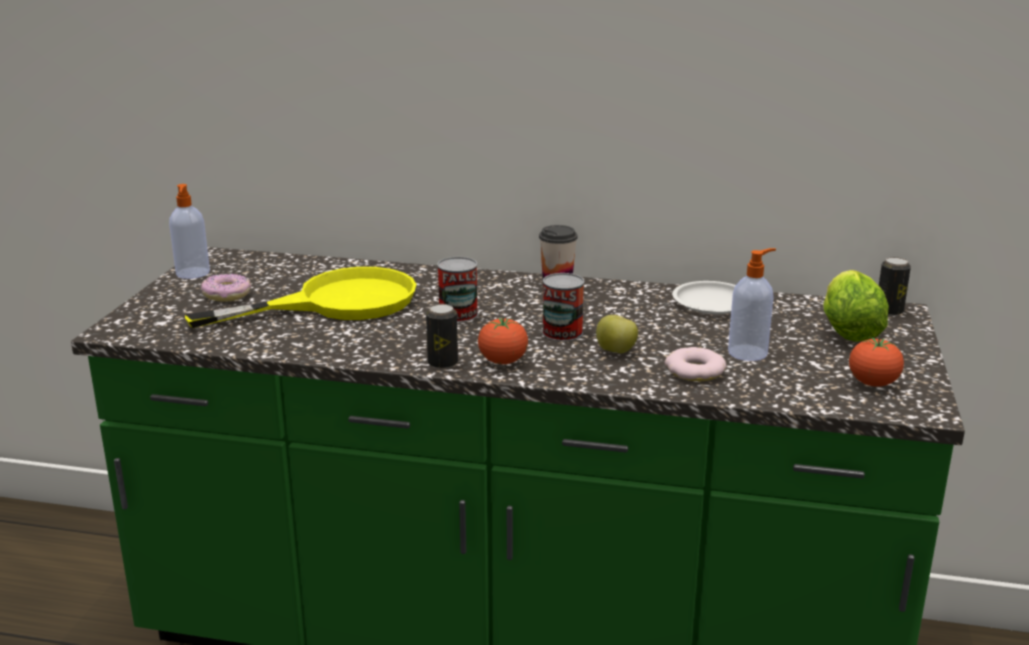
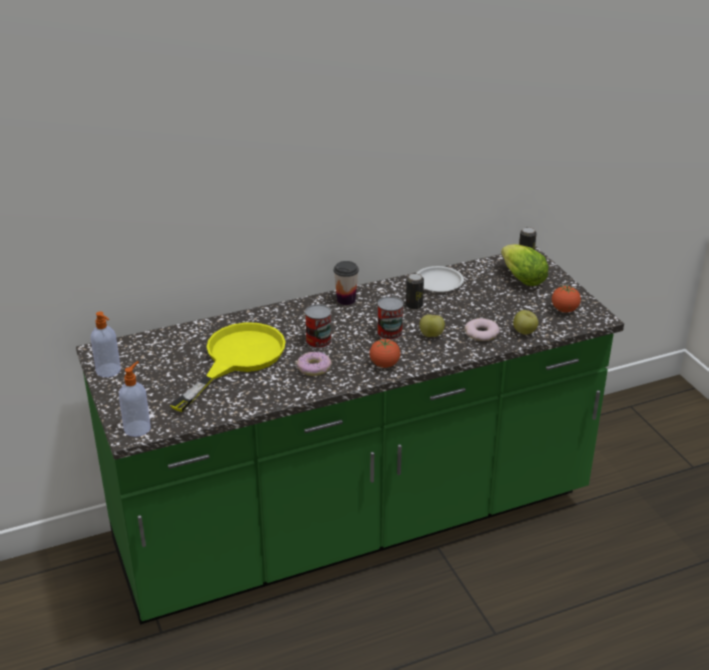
camera: 35 degrees left, 10 degrees up
(227, 294) = (159, 379): donut -> donut (314, 368)
(442, 363) = (355, 378): can -> can (414, 305)
(748, 352) = (492, 311): soap dispenser -> soap dispenser (138, 428)
(765, 389) = (524, 332): none -> apple

